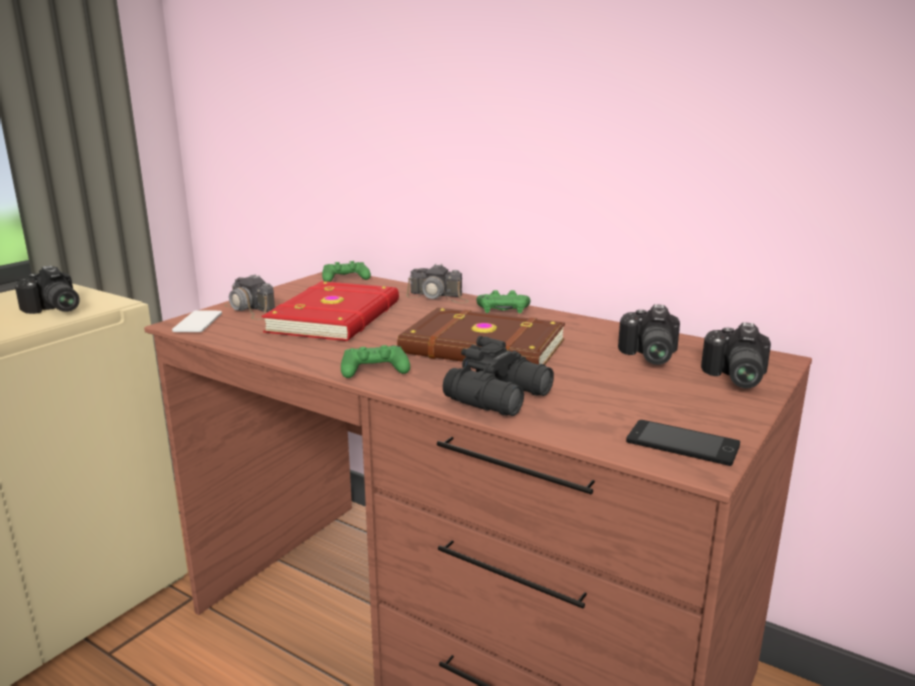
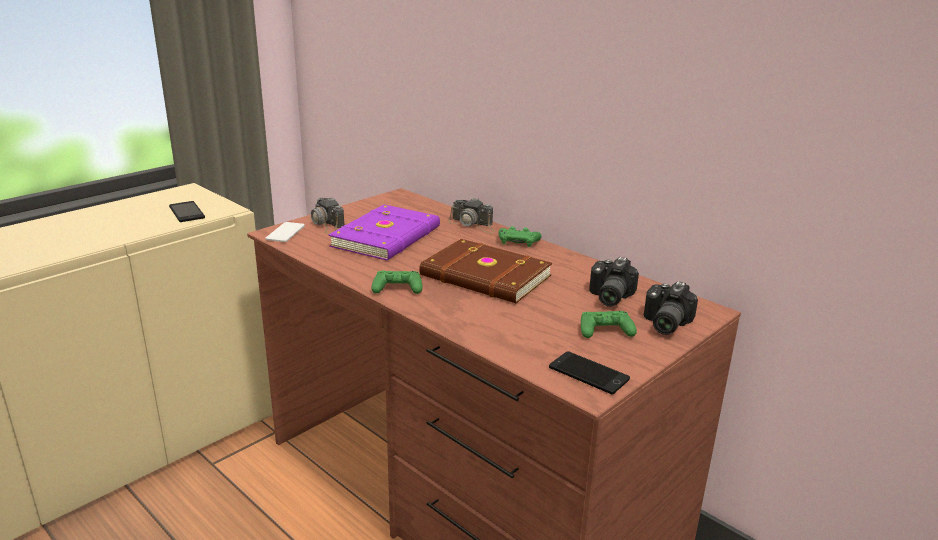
camera: 10 degrees right, 5 degrees up
(53, 310) = (186, 212): camera -> phone
(337, 317) = (388, 237): red book -> purple book
(345, 278) = (407, 199): green game controller -> green game controller (605, 331)
(502, 397) = (479, 321): black binoculars -> none

